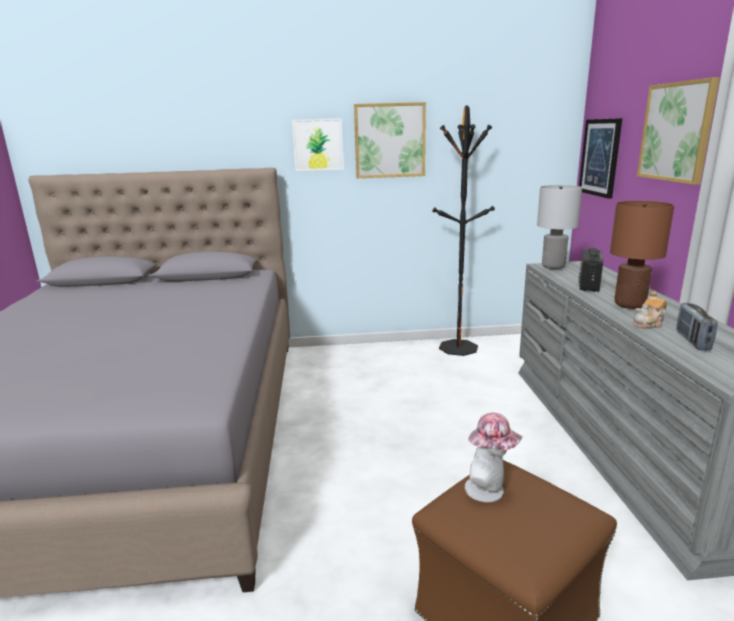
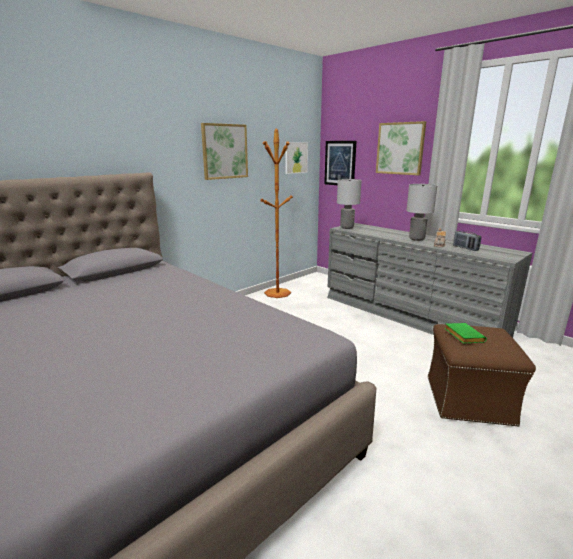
camera: 40 degrees left, 0 degrees up
(318, 145) = (177, 153): picture -> picture (296, 157)
(458, 347) = (277, 293): black clothes rack -> orange clothes rack
(489, 490) = (462, 336): hat -> green book
(588, 285) = (380, 233): radio -> none
(629, 306) = (416, 239): brown table lamp -> grey table lamp

